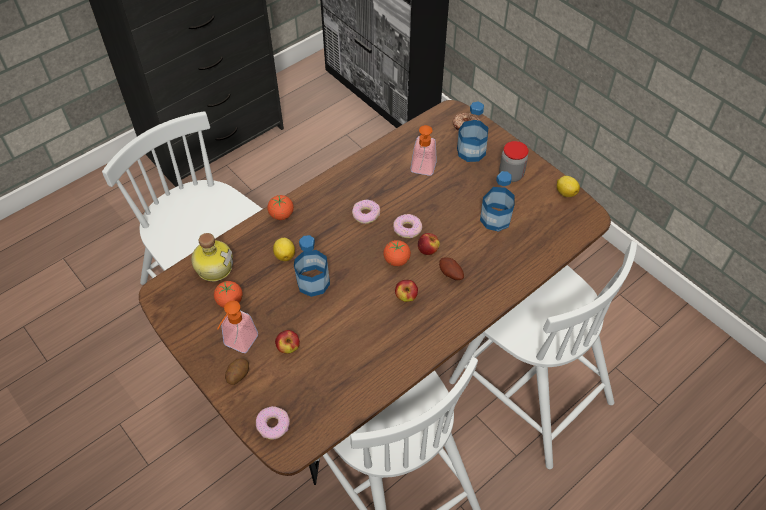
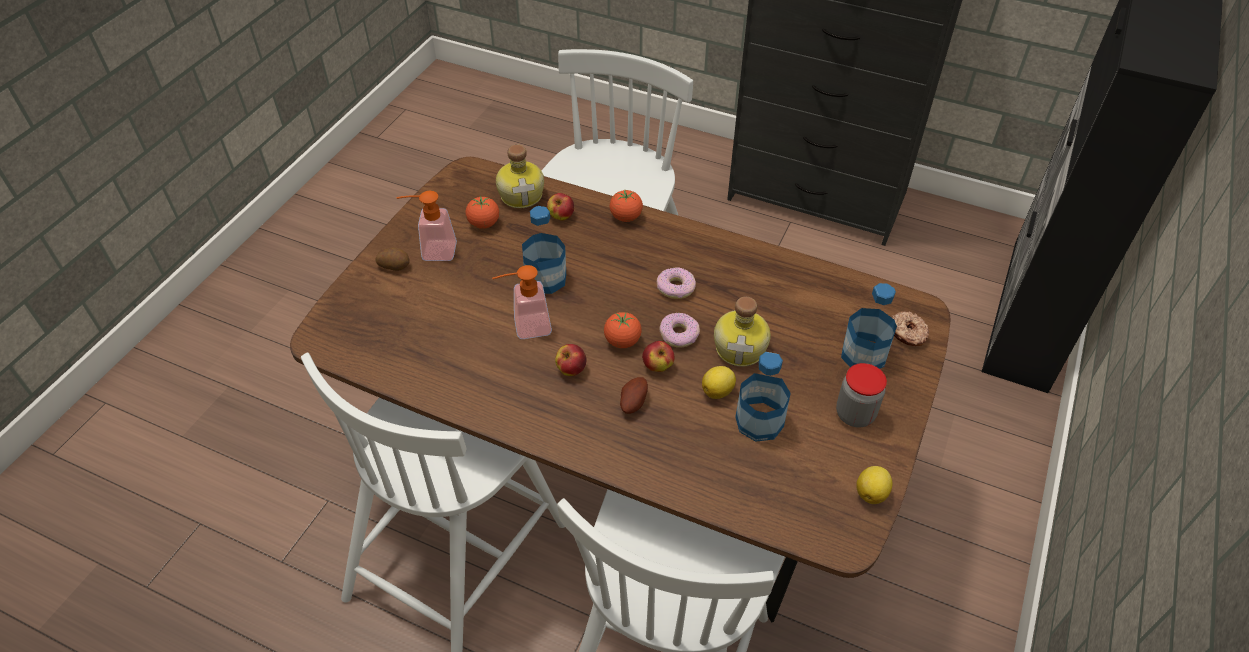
camera: 65 degrees right, 5 degrees down
(273, 425) = (344, 316): donut -> none
(285, 255) = (570, 241): lemon -> lemon (718, 391)
(288, 348) = (446, 291): apple -> apple (561, 216)
(422, 170) = (788, 315): soap dispenser -> soap dispenser (525, 327)
(435, 203) = (741, 348): none -> bottle

